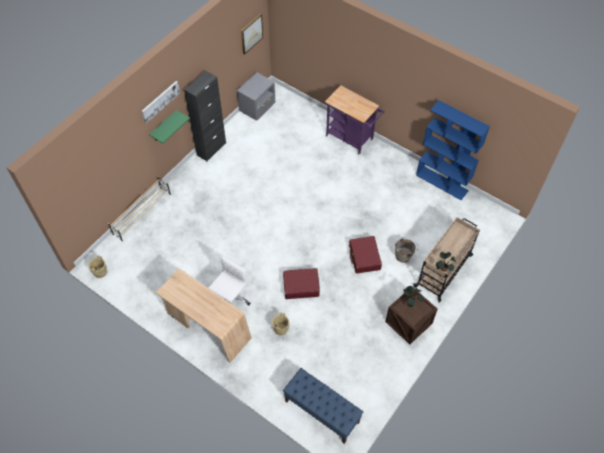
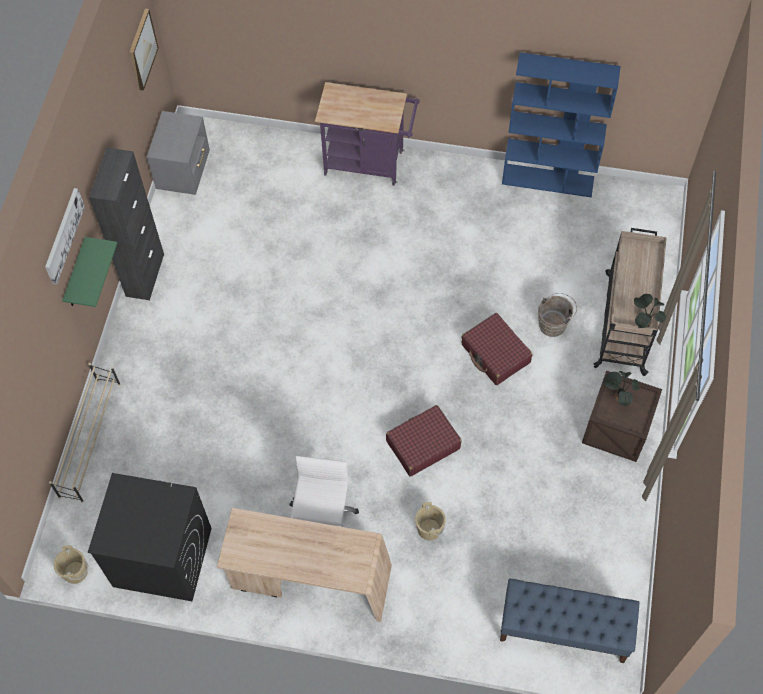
camera: 25 degrees left, 5 degrees up
(143, 283) = (161, 557): none -> black washing machine

